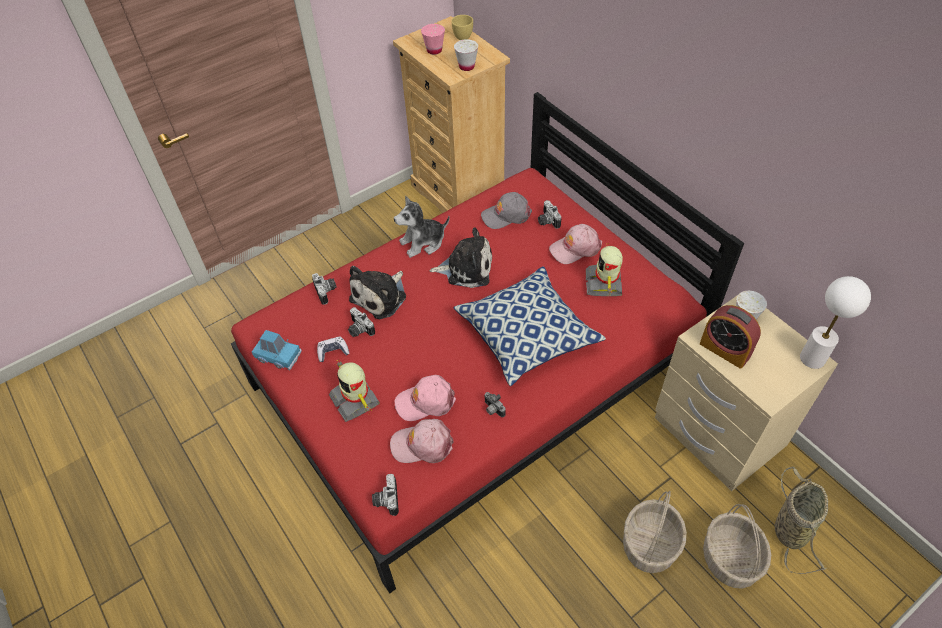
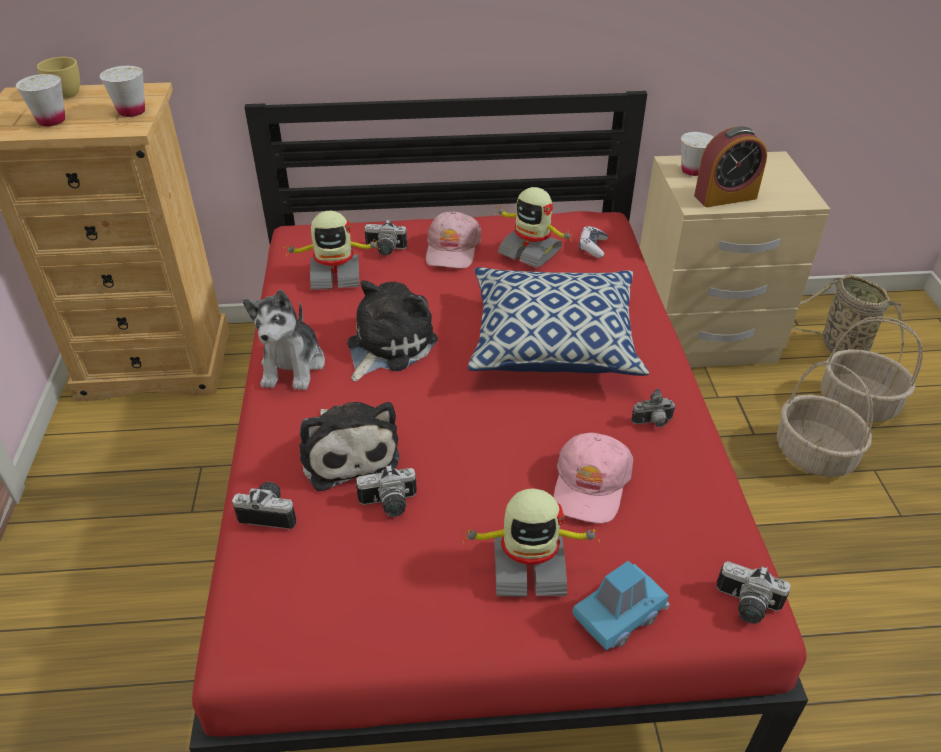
camera: 60 degrees left, 10 degrees down
(278, 356) = (345, 640): blue toy car -> blue toy car (619, 614)
(333, 352) = (404, 557): game controller -> game controller (592, 247)
(422, 444) = (668, 519): pink cap -> none
(434, 50) = (51, 121): pink cup -> white cup
(506, 215) = (335, 275): grey cap -> toy robot
(812, 359) = (772, 159): white table lamp -> none

